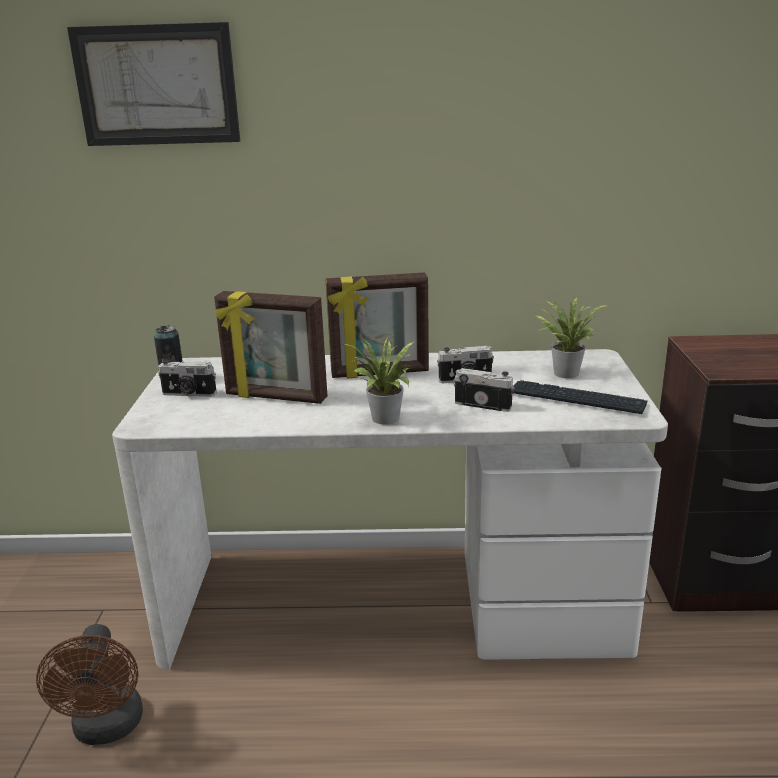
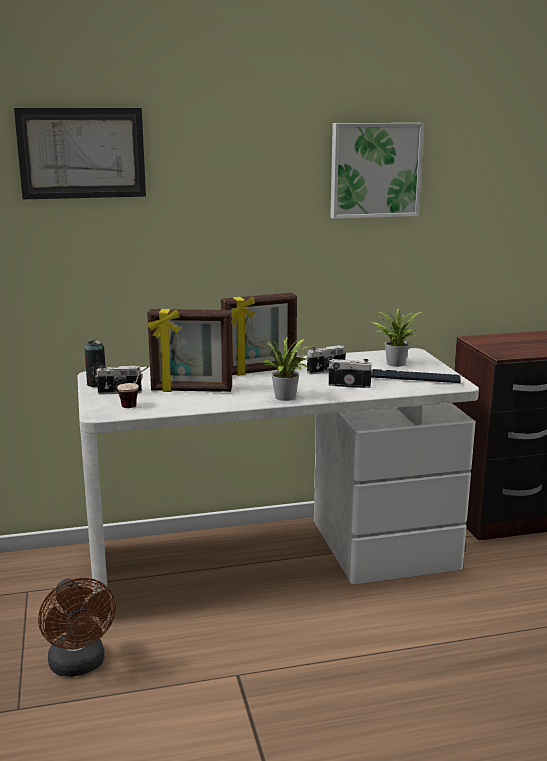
camera: 15 degrees left, 5 degrees down
(194, 413) = (135, 404): none -> cup
(554, 103) = (374, 170): none -> picture

